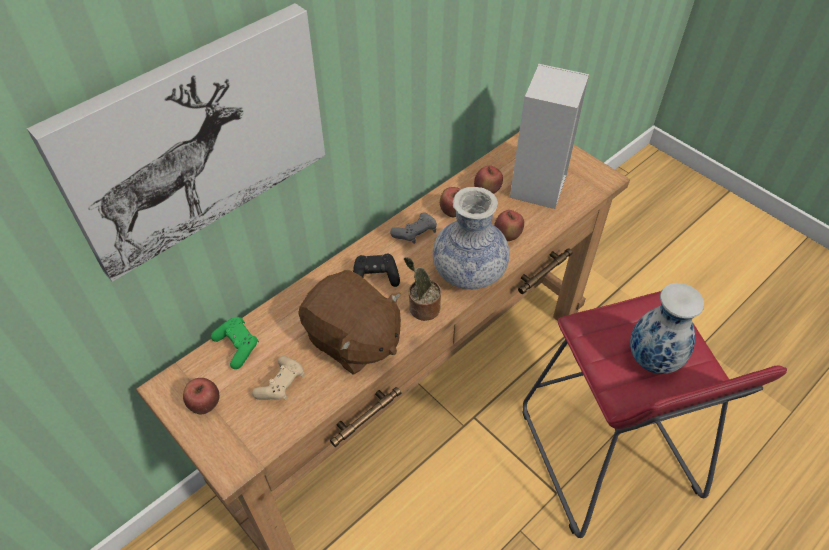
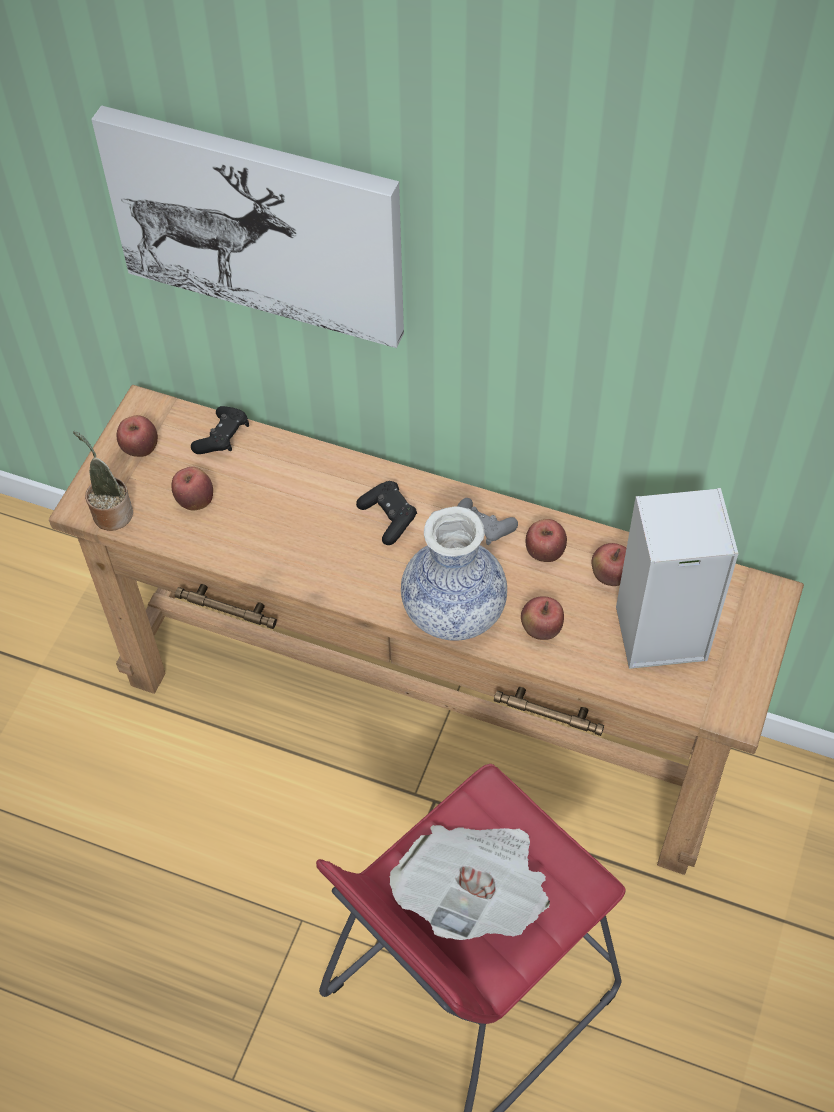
camera: 65 degrees right, 5 degrees up
(238, 346) = (223, 439): green game controller -> black game controller
(282, 385) = (195, 501): beige game controller -> apple
(353, 340) = (286, 537): brown plush toy -> none
(422, 308) = (368, 584): potted plant -> potted plant (111, 512)
(651, 360) = (474, 893): vase -> newspaper

